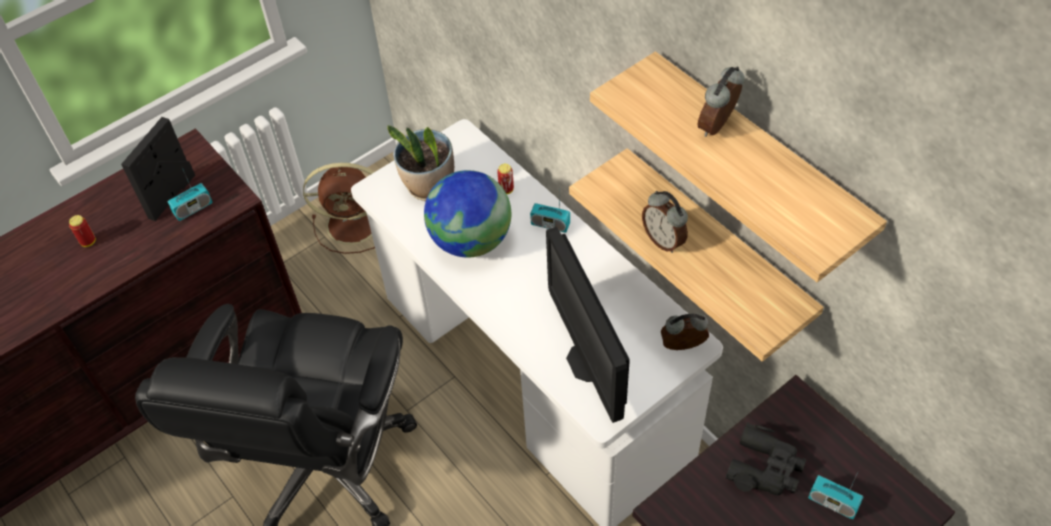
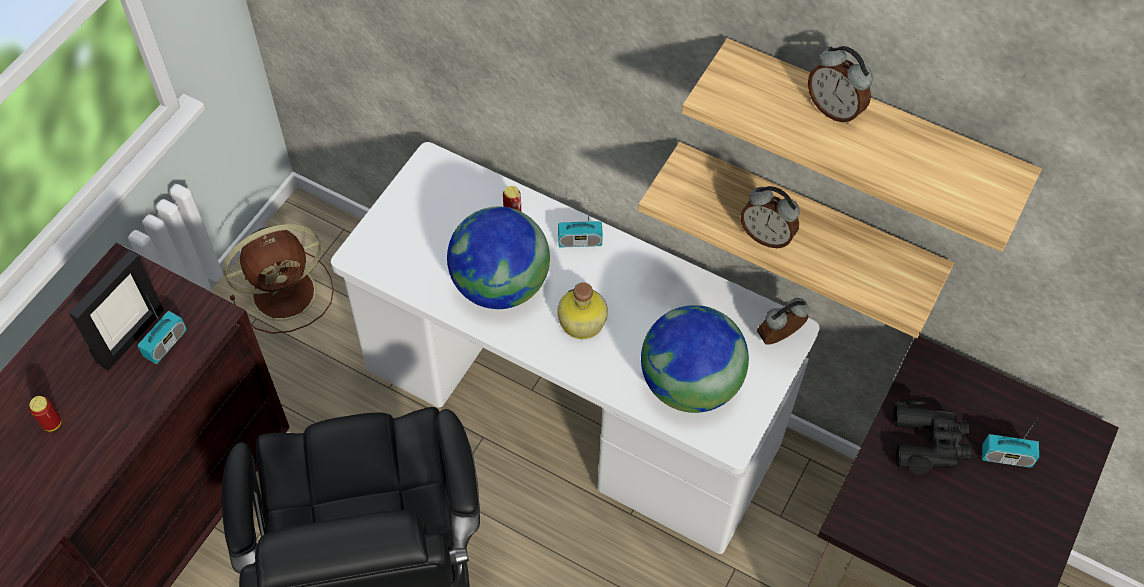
camera: 25 degrees left, 5 degrees up
(172, 196) = (131, 336): picture frame -> picture frame turned 150 degrees counterclockwise
(429, 186) = (422, 234): potted plant -> none
(521, 287) = (581, 322): none -> bottle
(589, 361) = (690, 384): monitor -> globe
(718, 127) = (834, 109): alarm clock -> alarm clock turned 60 degrees counterclockwise

